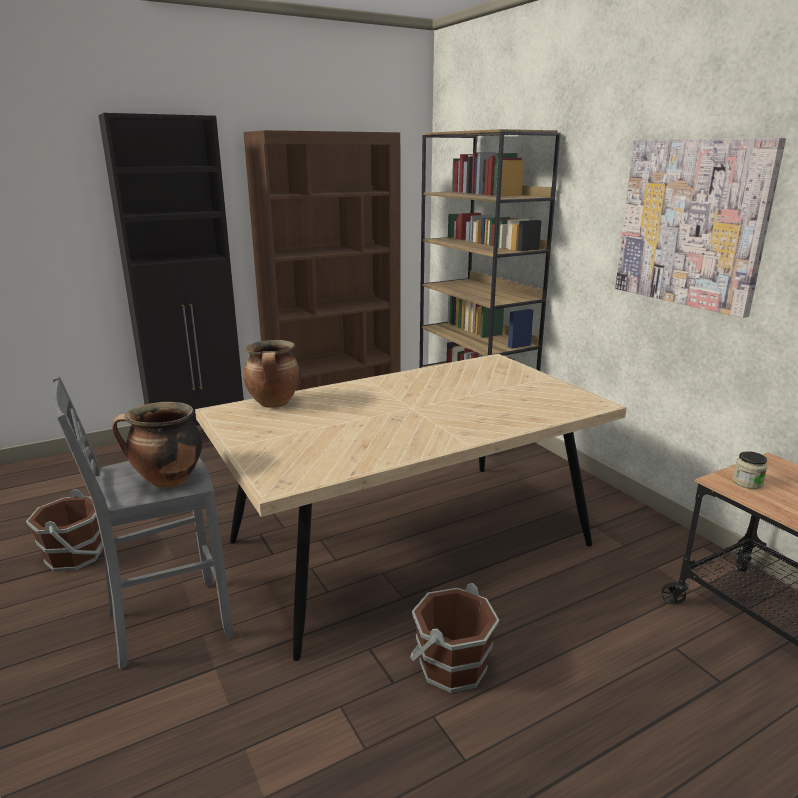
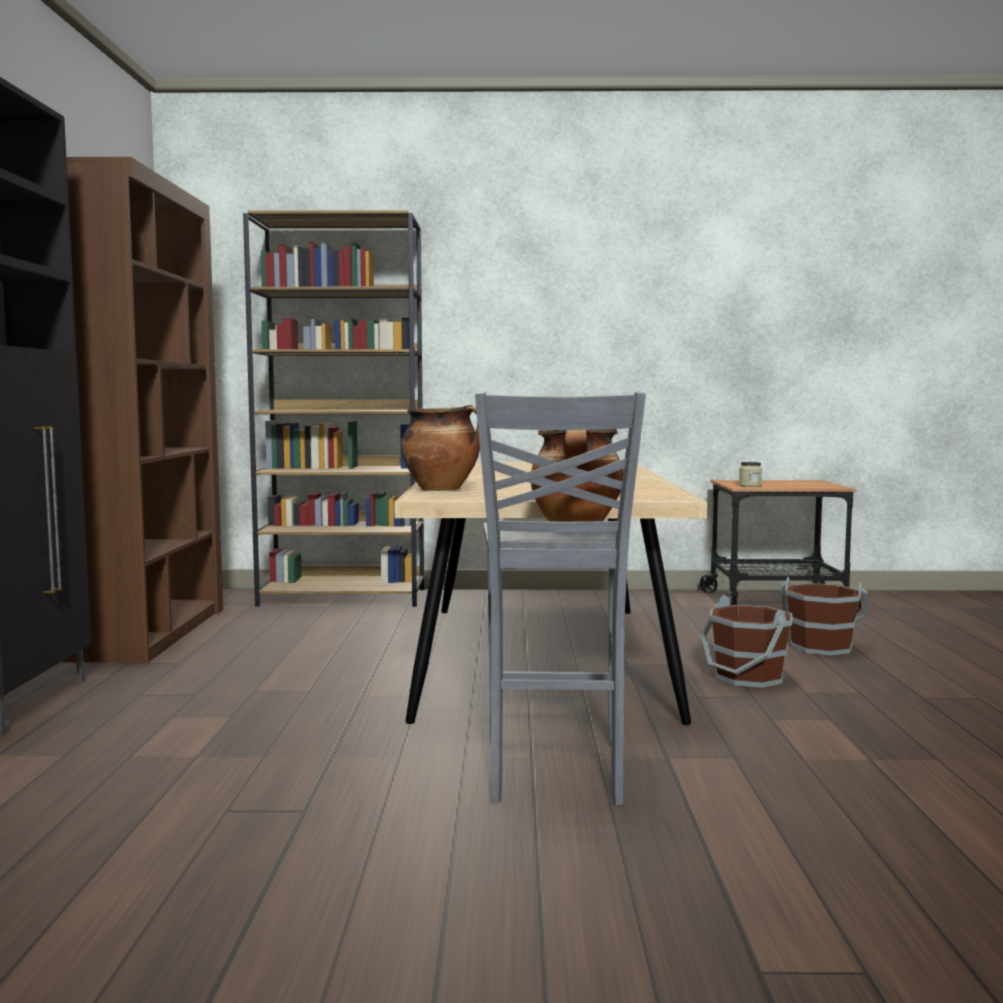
camera: 60 degrees left, 15 degrees down
(75, 555) = (275, 819): brown bucket -> brown bucket (820, 646)
(691, 223) = (594, 308): picture -> none

